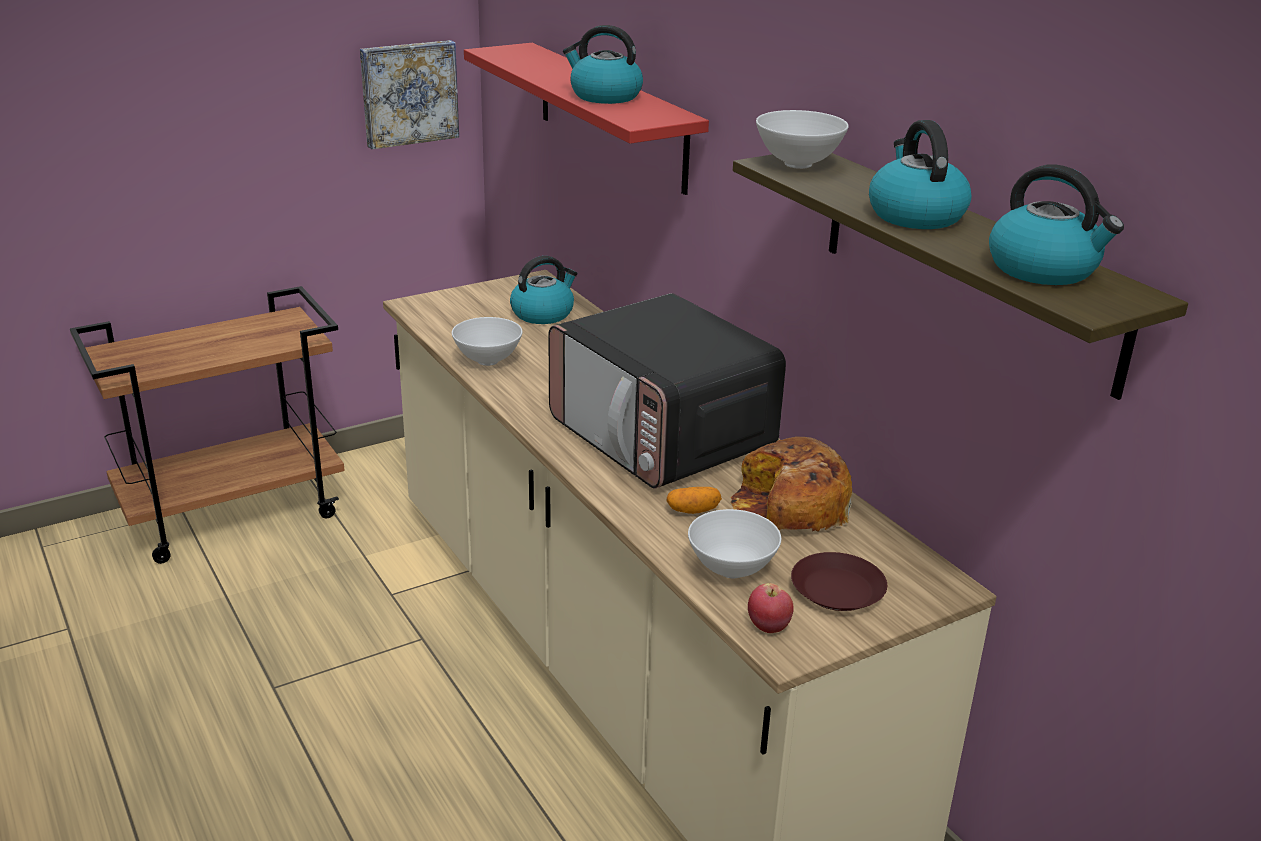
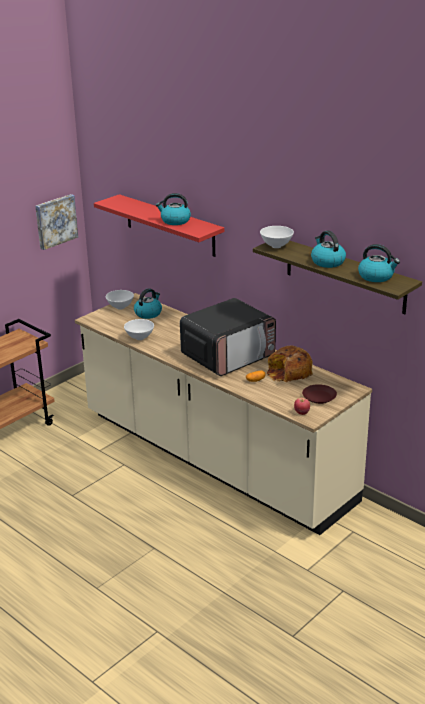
camera: 15 degrees left, 0 degrees up
(662, 437) = (228, 356): microwave -> microwave turned 75 degrees counterclockwise
(731, 571) = (280, 398): white bowl -> white bowl (120, 307)

